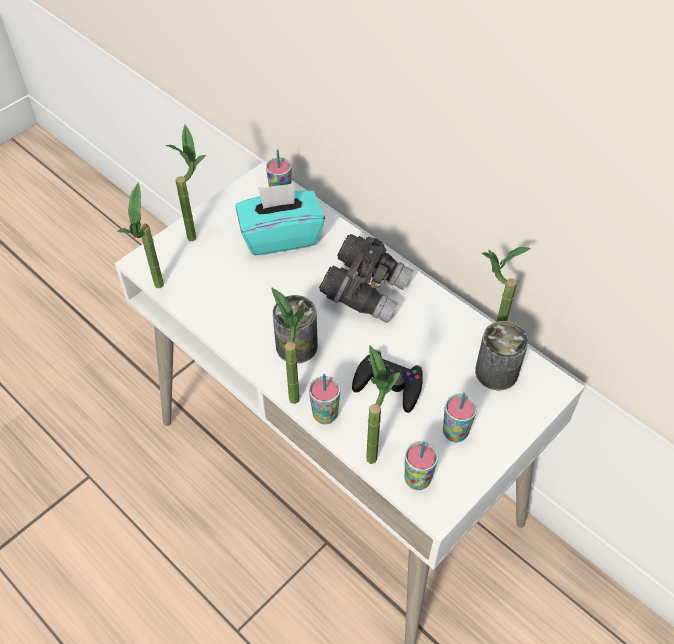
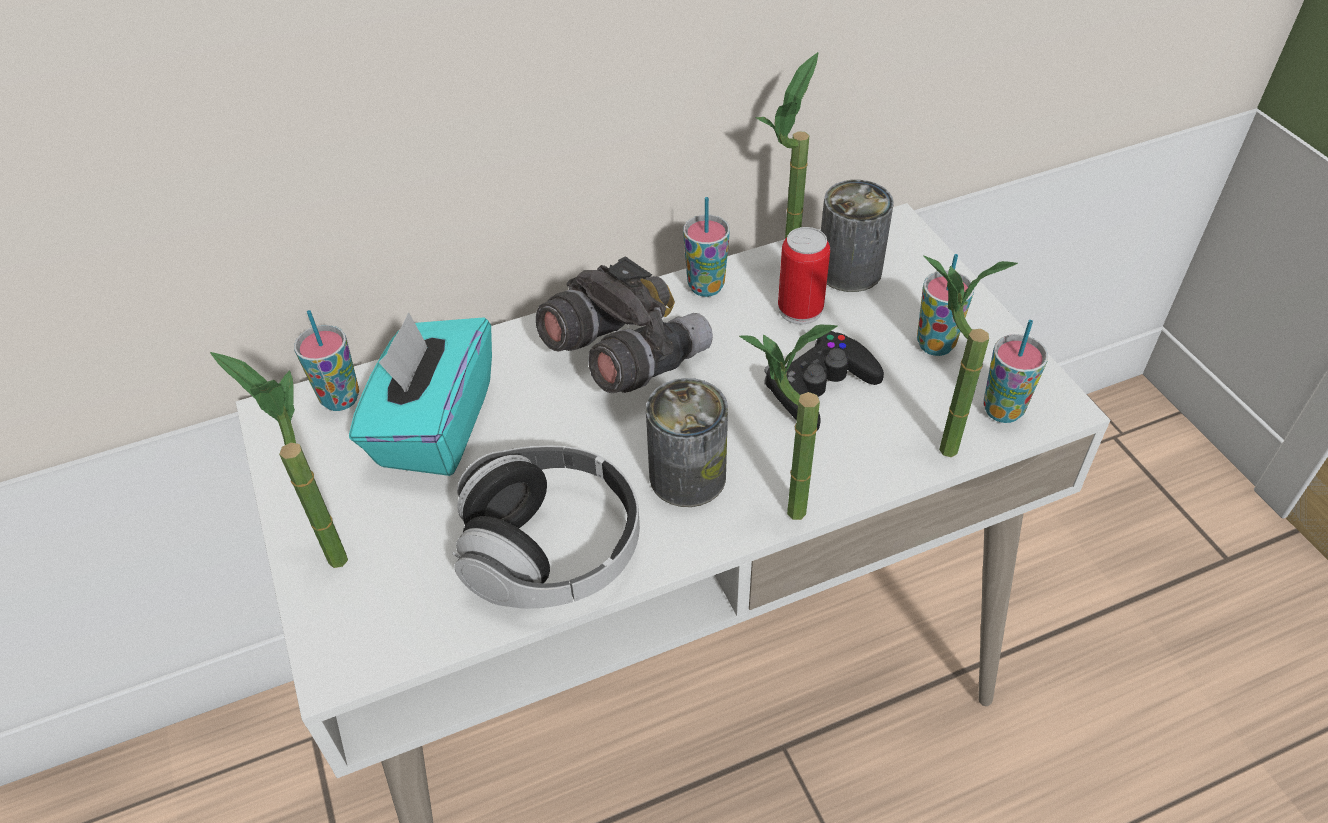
camera: 65 degrees left, 5 degrees down
(158, 292) = (438, 655): potted plant -> none
(228, 309) = (551, 549): none -> headphones
(325, 415) = (845, 481): cup -> cup (706, 286)
(447, 357) = (800, 309): none -> can

